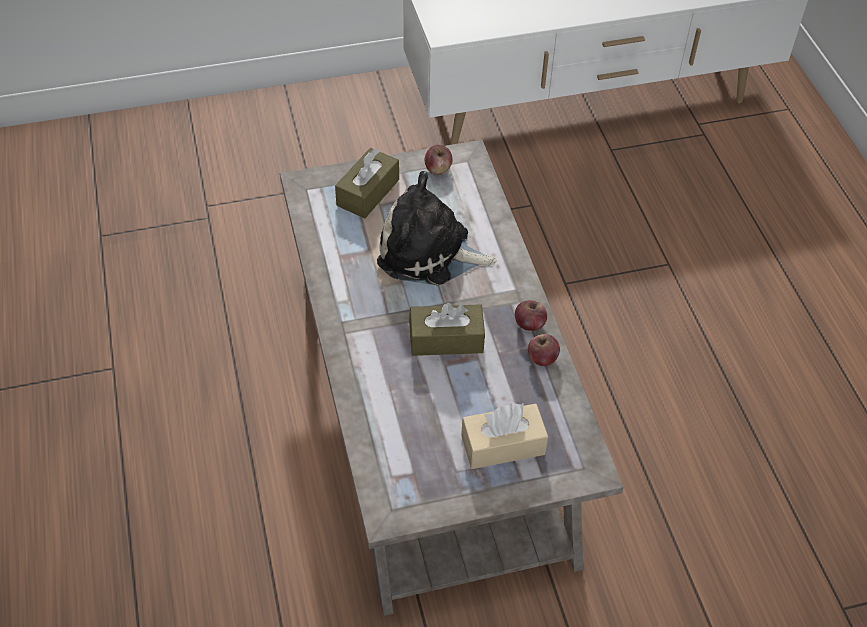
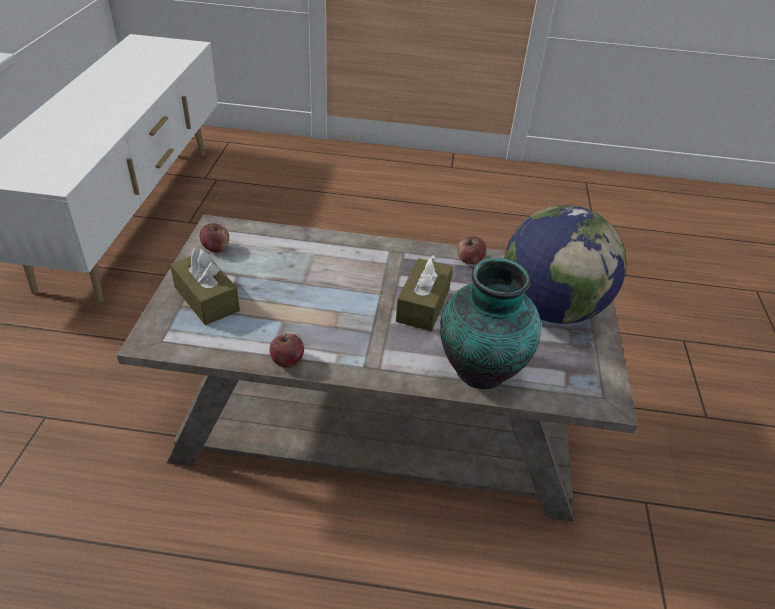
camera: 70 degrees left, 10 degrees down
(376, 406) = (480, 372): none -> vase
(429, 252) = (315, 284): plush toy -> none
(503, 445) = (550, 308): beige tissue box -> globe
(529, 324) = (430, 255): apple -> apple (287, 360)

